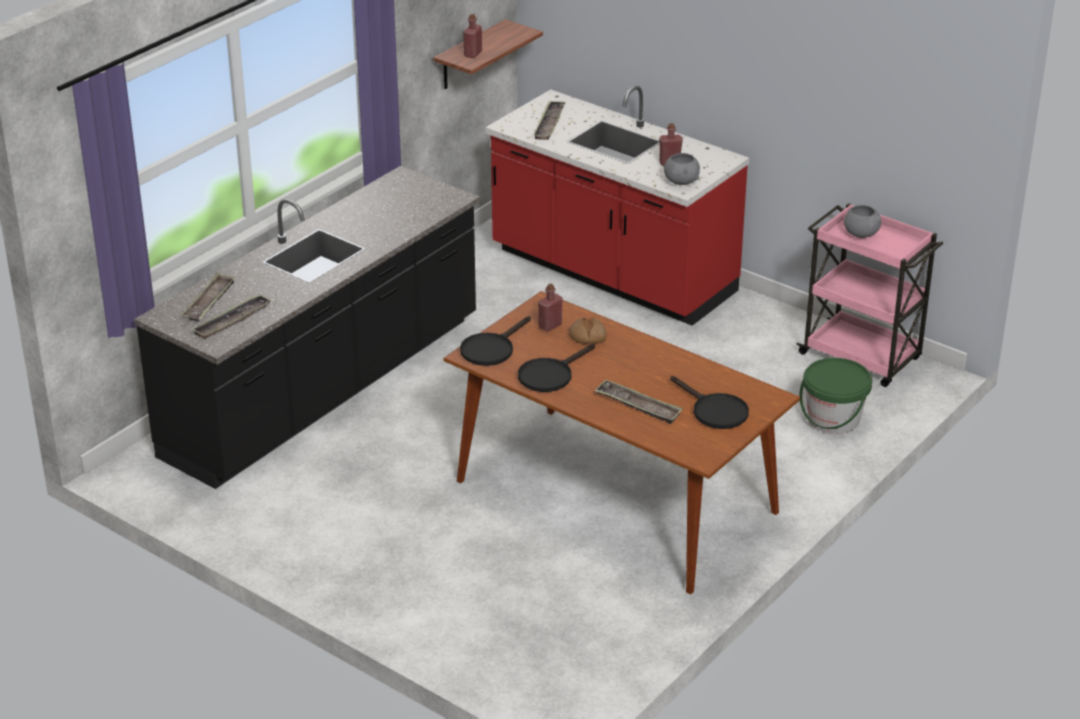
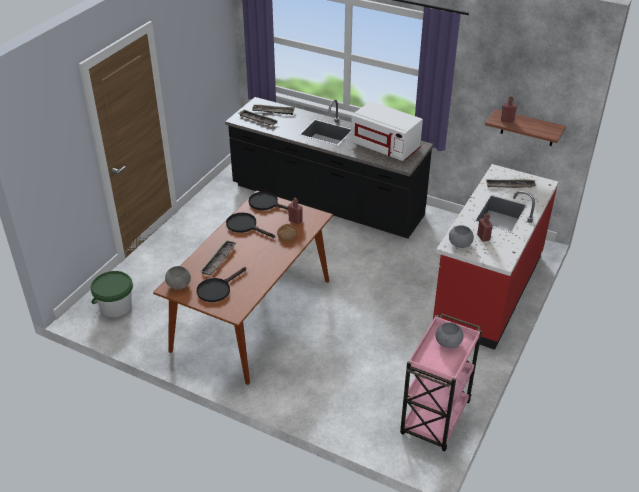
camera: 80 degrees right, 5 degrees up
(392, 206) = (385, 147): none -> white microwave
(696, 448) = (179, 285): none -> grey bowl
(833, 419) = (354, 406): green bucket -> green bucket (116, 307)

